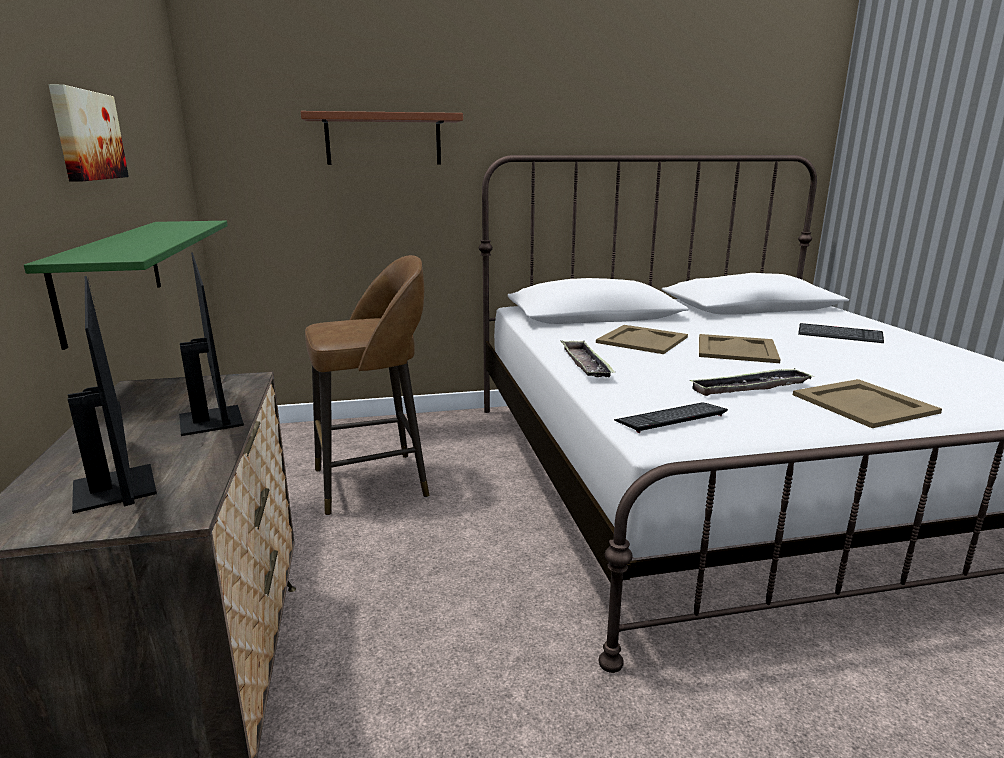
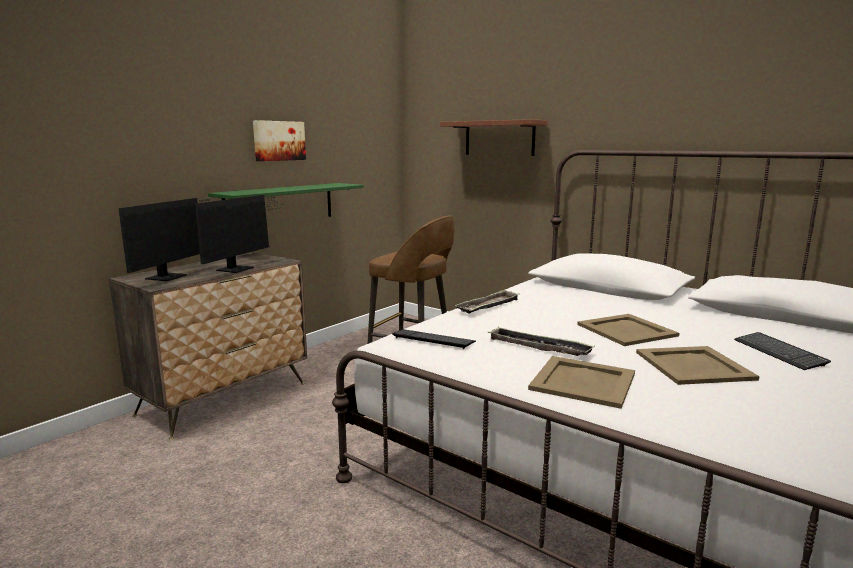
camera: 50 degrees right, 5 degrees down
(642, 340) = (576, 306): beige tray -> beige tray (693, 366)

